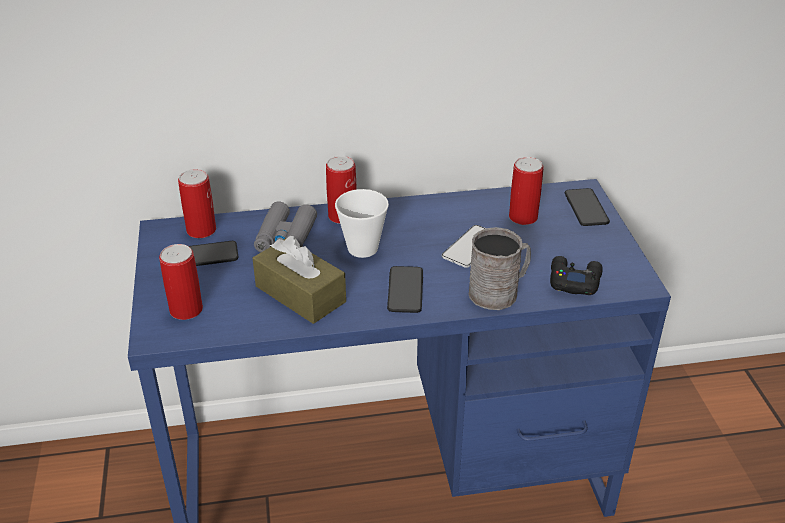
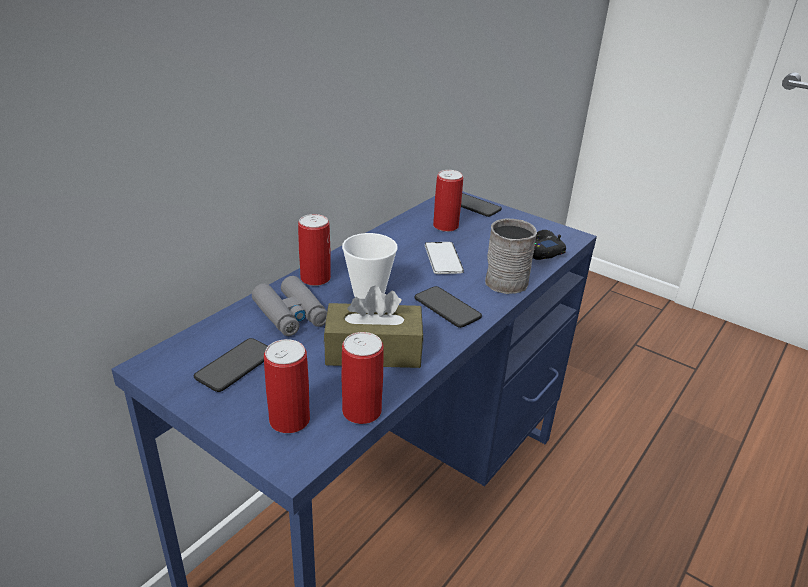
camera: 45 degrees left, 5 degrees down
(201, 230) = (198, 346): can -> can (361, 411)

